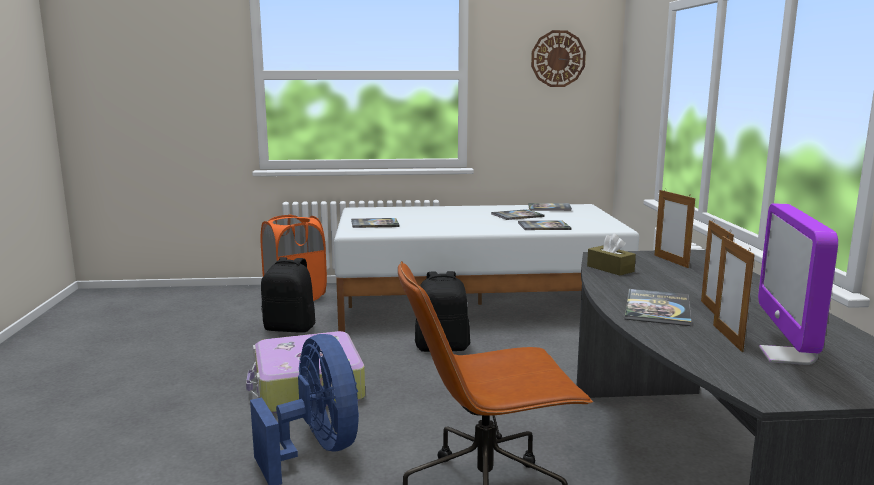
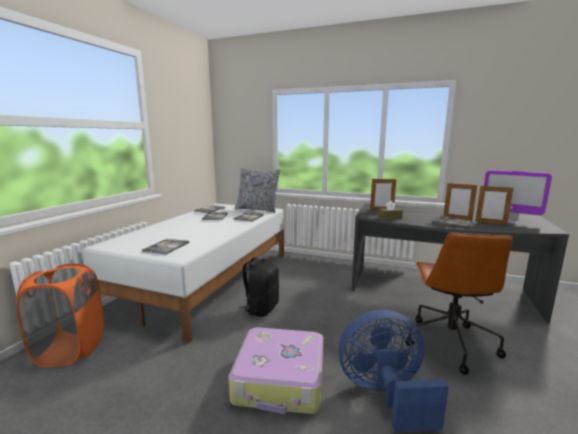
camera: 65 degrees left, 0 degrees up
(290, 328) = (146, 367): black backpack -> none
(558, 58) = (189, 117): wall clock -> none
(599, 222) = (257, 209): none -> pillow

